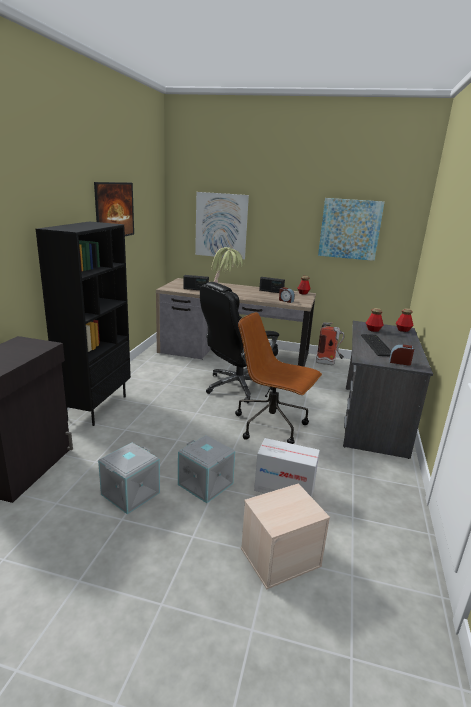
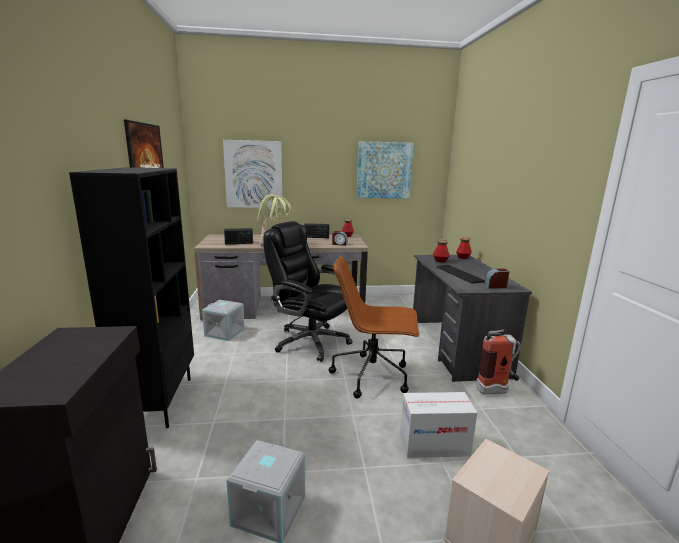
camera: 20 degrees left, 5 degrees down
(206, 483) = (351, 465): grey storage box -> grey storage box (225, 332)
(236, 387) = (310, 341): black office chair -> black office chair turned 90 degrees clockwise
(329, 363) = (380, 301): fire extinguisher -> fire extinguisher (497, 390)

